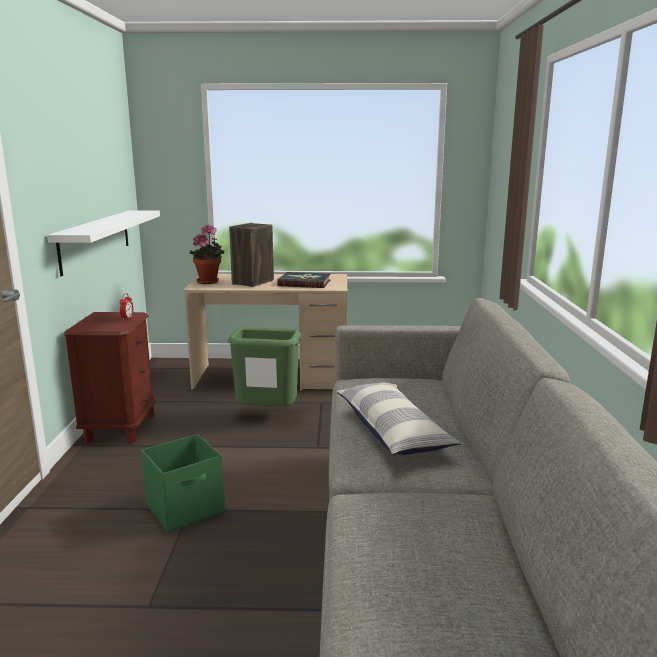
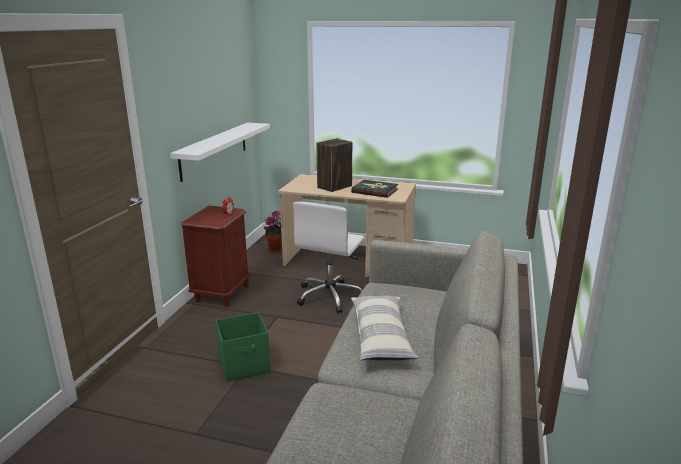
camera: 15 degrees right, 5 degrees up
(209, 281) = (302, 183): potted plant -> potted plant (276, 249)
(266, 415) = (330, 296): green trash can -> white office chair

